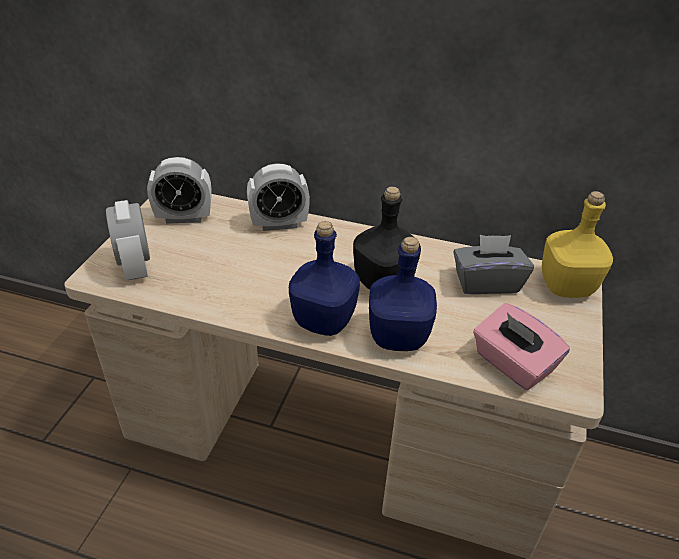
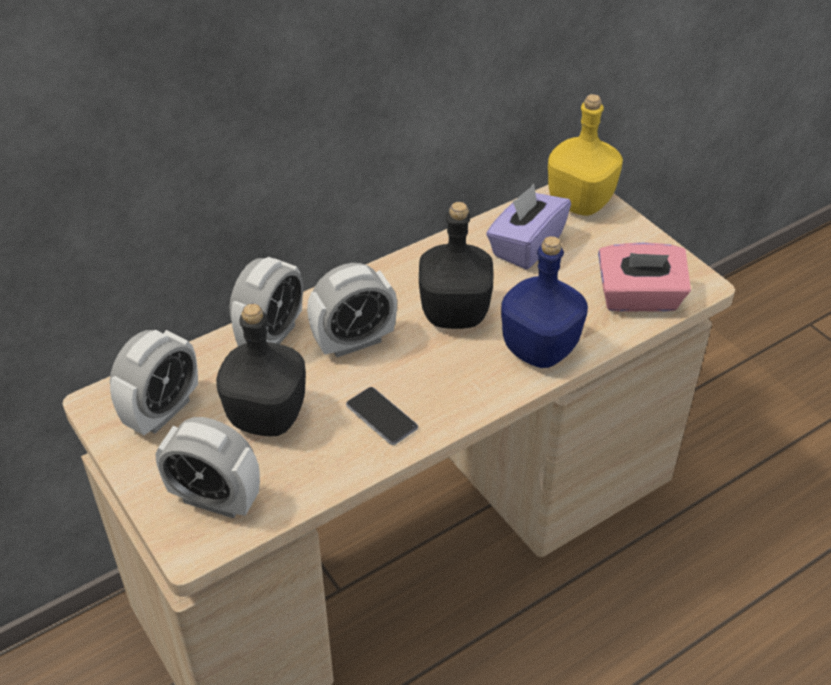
camera: 50 degrees left, 5 degrees up
(215, 252) = (265, 416): none -> black bottle
(259, 296) = (381, 417): none -> phone
(310, 255) = (354, 341): none -> alarm clock
(324, 320) = (466, 387): blue bottle -> none
(486, 282) = (526, 246): grey tissue box -> purple tissue box

